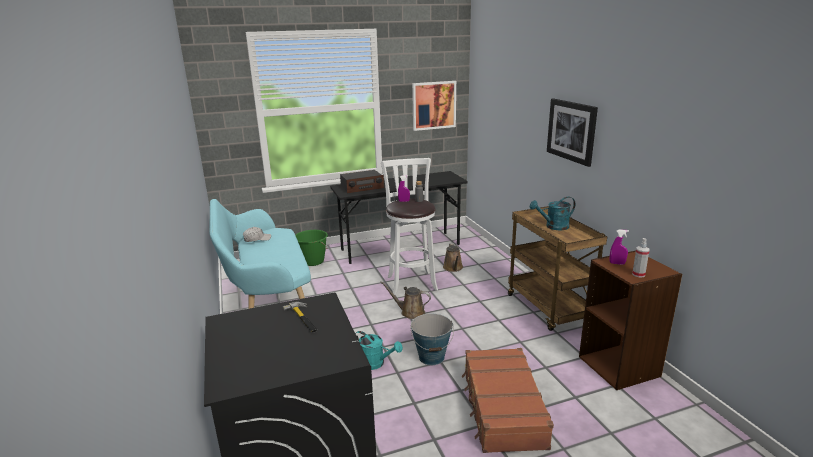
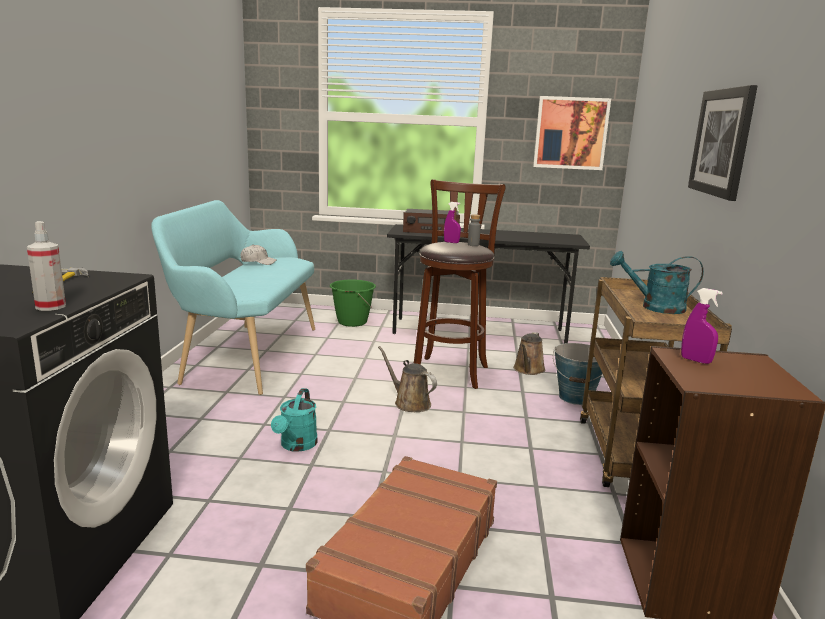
camera: 25 degrees right, 5 degrees down
(376, 363) = (296, 446): turquoise watering can -> turquoise watering can turned 45 degrees clockwise
(411, 282) = (450, 370): white stool -> brown stool
(432, 357) = (378, 462): bucket -> bucket (576, 397)
(638, 274) = (719, 382): spray bottle -> spray bottle (51, 306)

